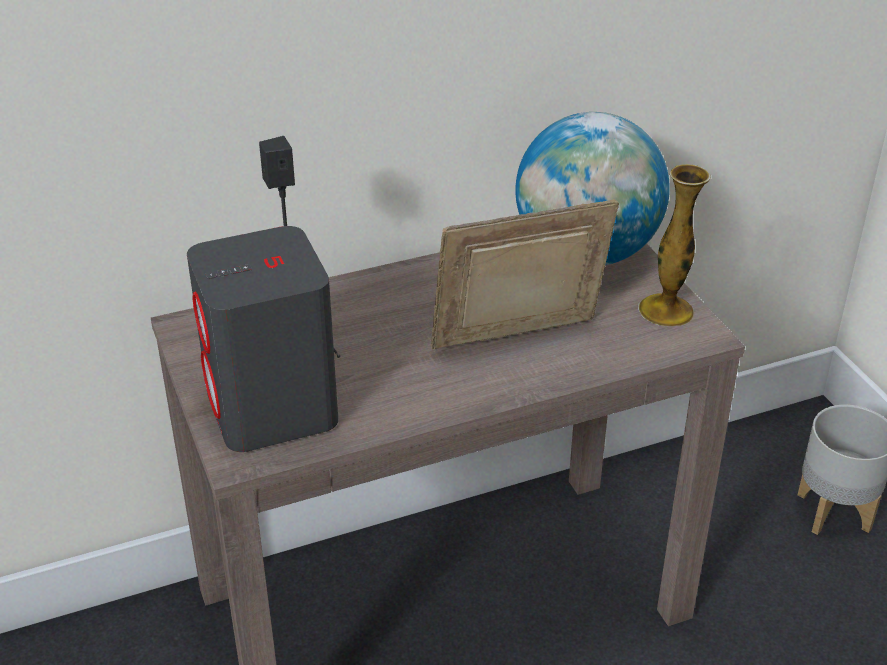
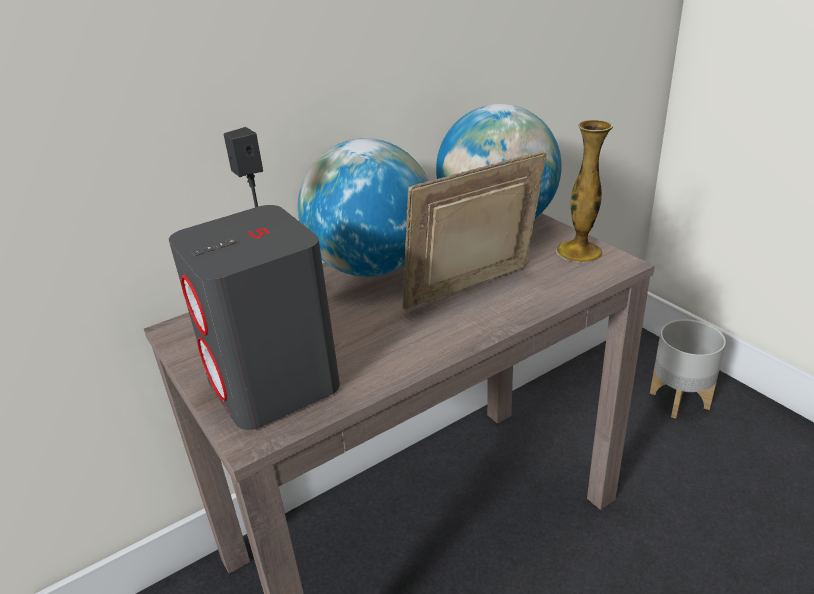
camera: 10 degrees left, 5 degrees down
(416, 286) = (372, 267): none -> globe

